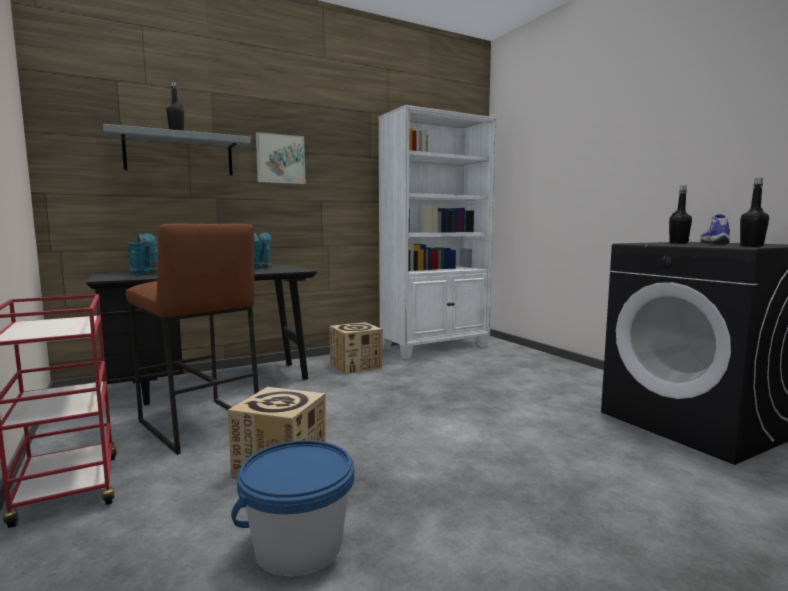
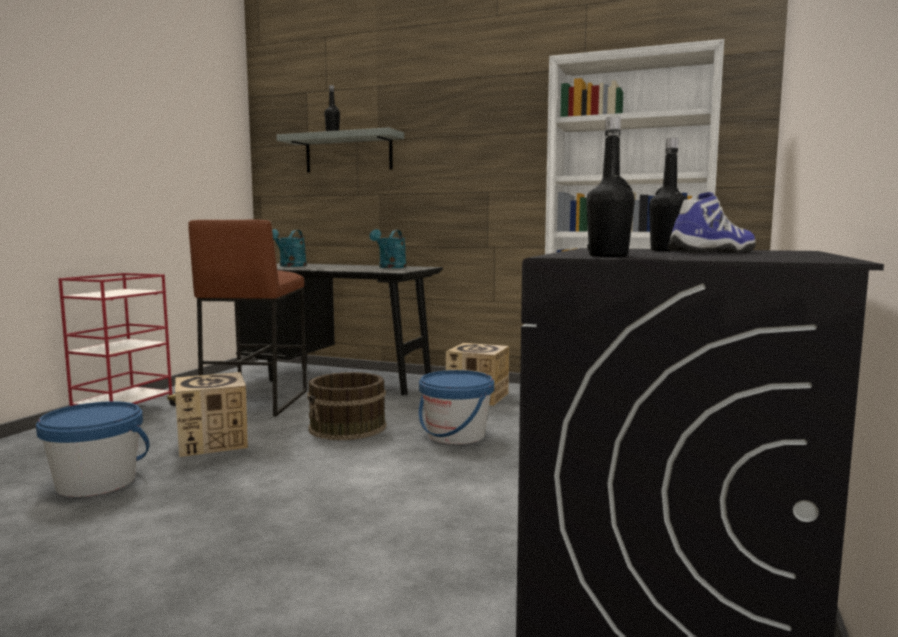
camera: 50 degrees right, 0 degrees up
(280, 159) = (440, 146): picture -> none
(345, 412) = (348, 428): none -> brown bucket
(420, 391) = (456, 435): none -> blue bucket

